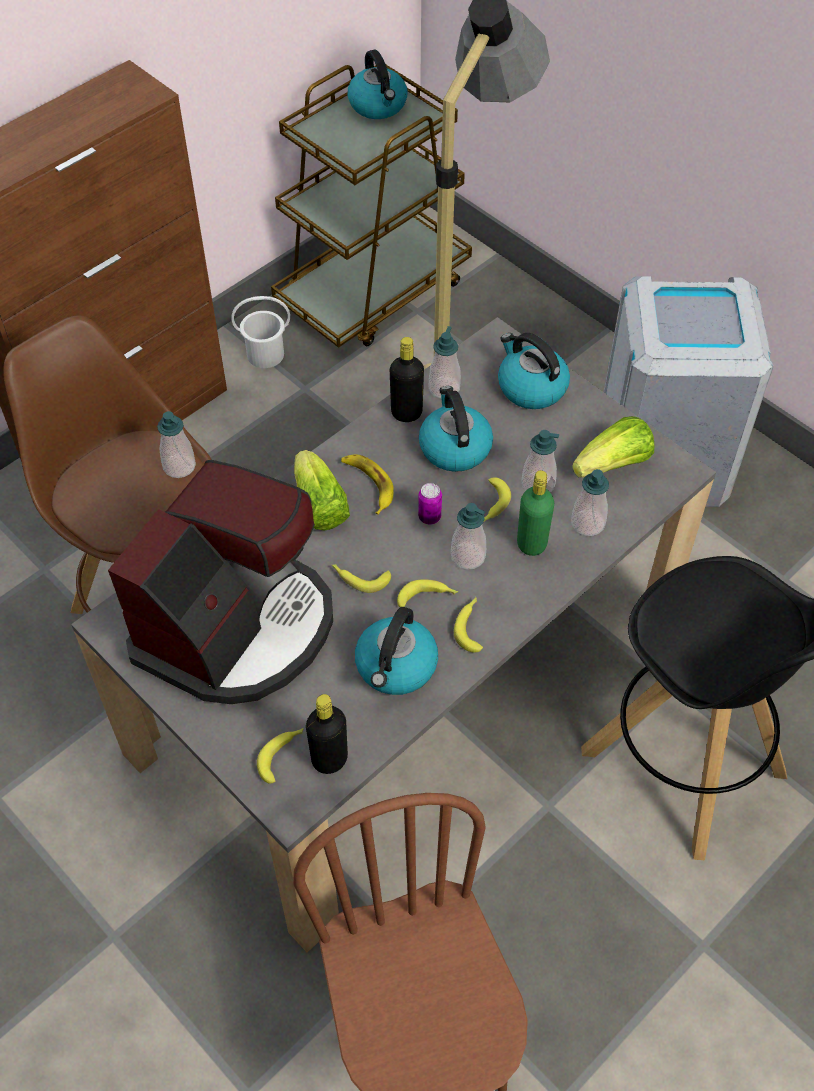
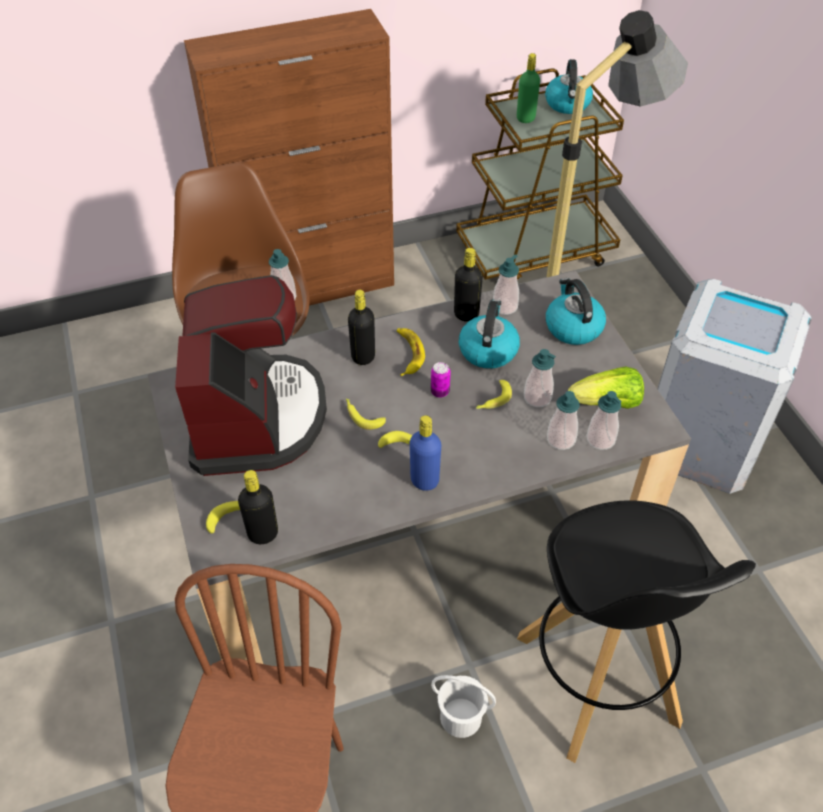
camera: 25 degrees right, 5 degrees down
(238, 627) = (256, 417): coffee machine -> coffee machine turned 60 degrees counterclockwise
(266, 355) = (434, 271): white bucket -> white bucket (461, 718)
(319, 506) = (363, 356): lettuce -> black bottle
(396, 667) = (351, 488): kettle -> none
(468, 556) = (452, 429): soap dispenser -> soap dispenser (600, 439)
(471, 626) = (424, 480): banana -> blue bottle
(531, 543) = (507, 438): green bottle -> green bottle (525, 118)

